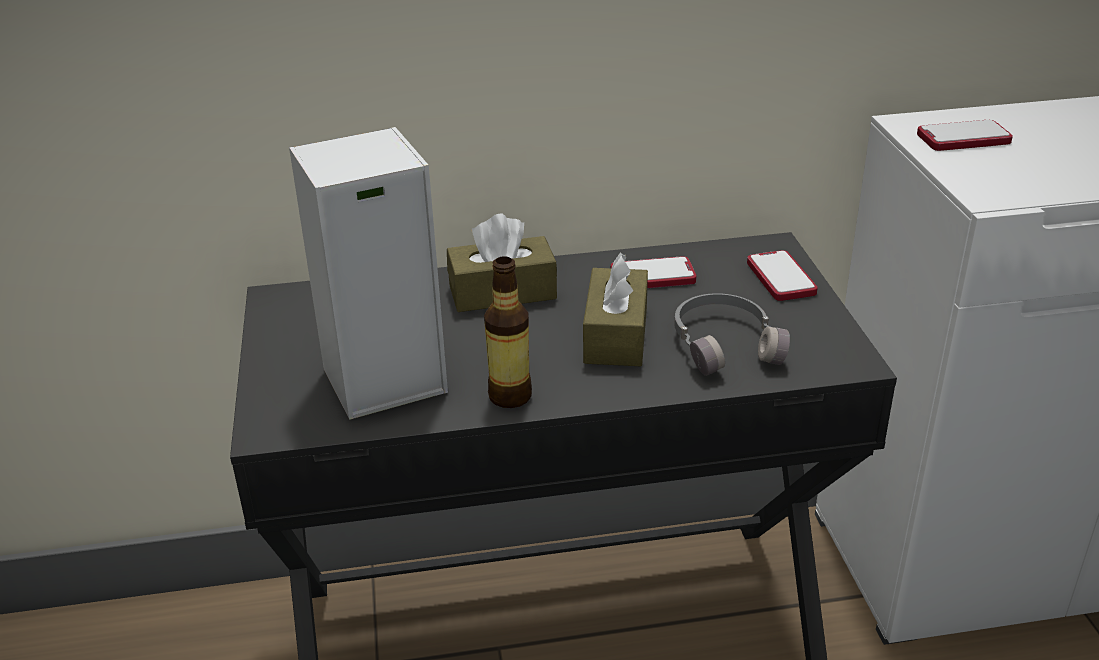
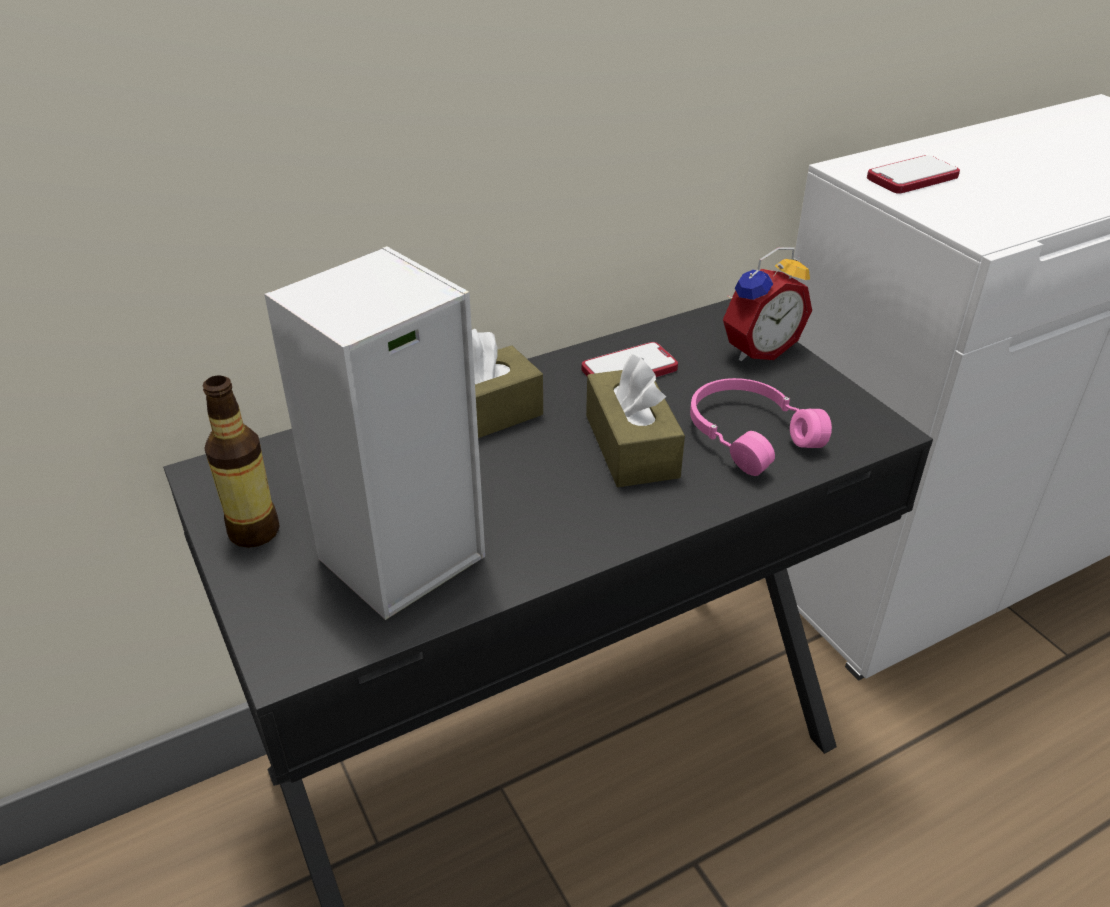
camera: 20 degrees left, 5 degrees up
(510, 396) = (559, 545): bottle -> bottle (254, 531)
(725, 344) = (749, 434): grey headphones -> pink headphones
(781, 278) = (757, 349): phone -> alarm clock

